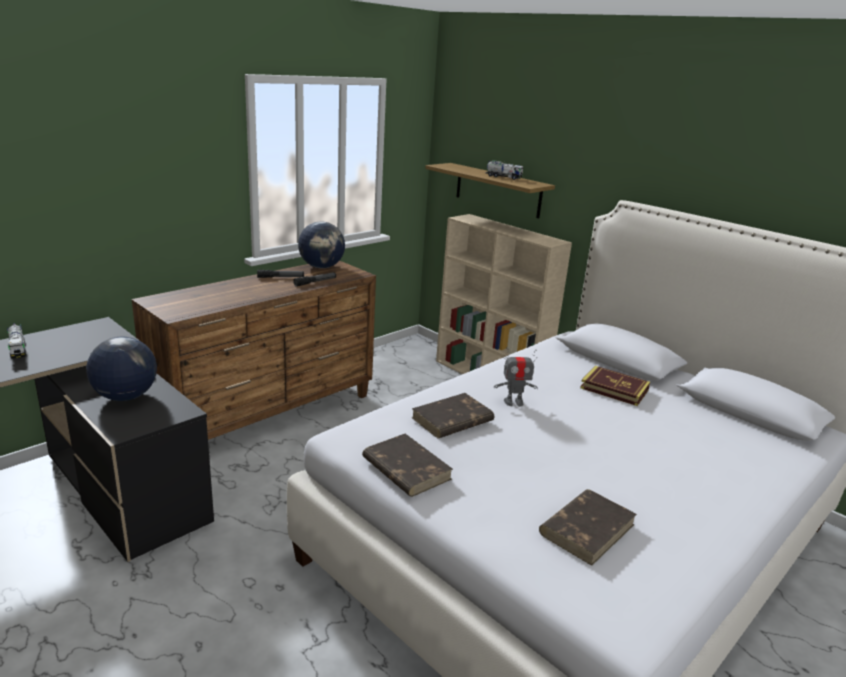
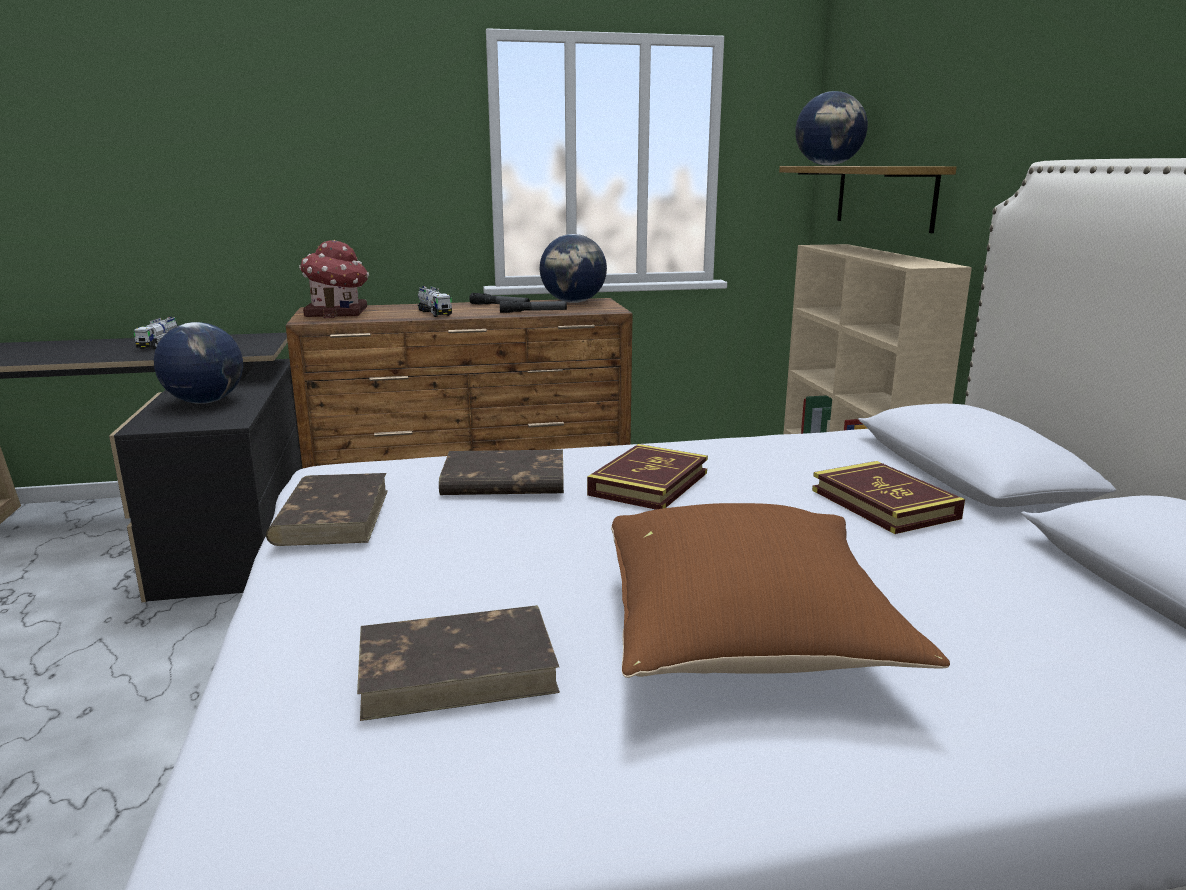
camera: 35 degrees right, 5 degrees down
(180, 303) = (338, 313): none -> toy house
(460, 168) = (828, 165): none -> globe
(503, 177) = (877, 165): toy truck -> toy truck (434, 313)
(513, 402) = (649, 484): toy robot -> book
(657, 477) = (749, 640): none -> brown pillow

